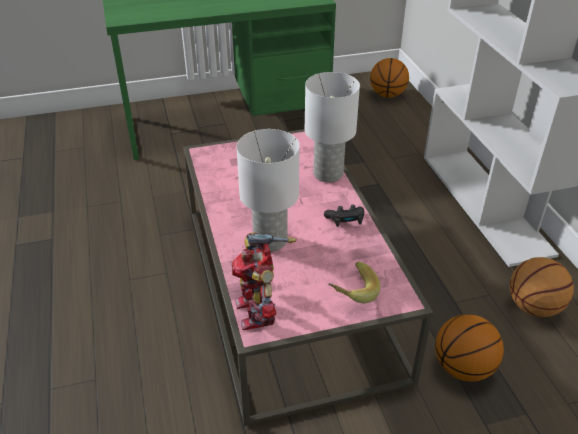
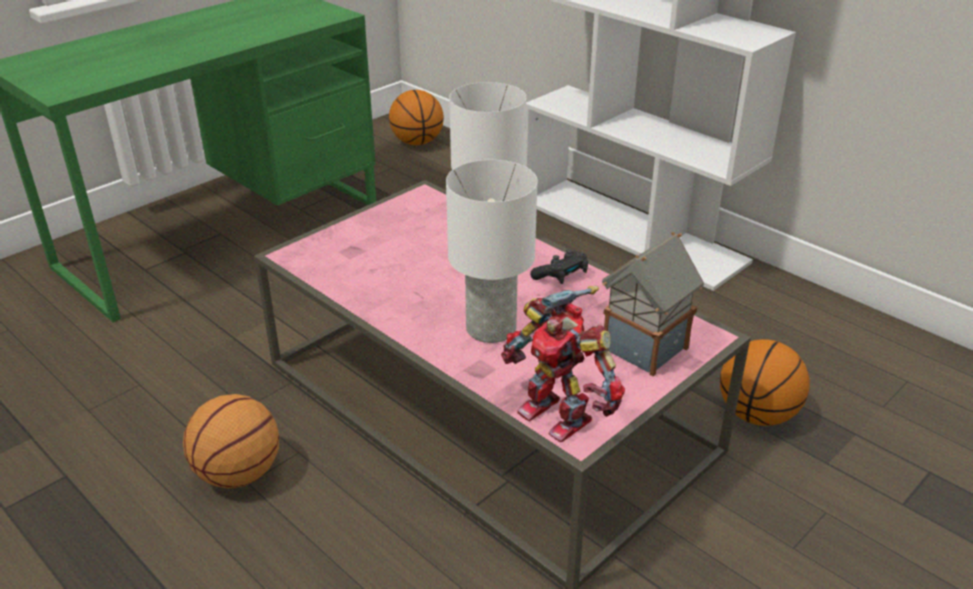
camera: 30 degrees left, 5 degrees down
(350, 292) = (644, 350): banana -> toy house
(533, 308) = (772, 323): basketball -> basketball (238, 474)

